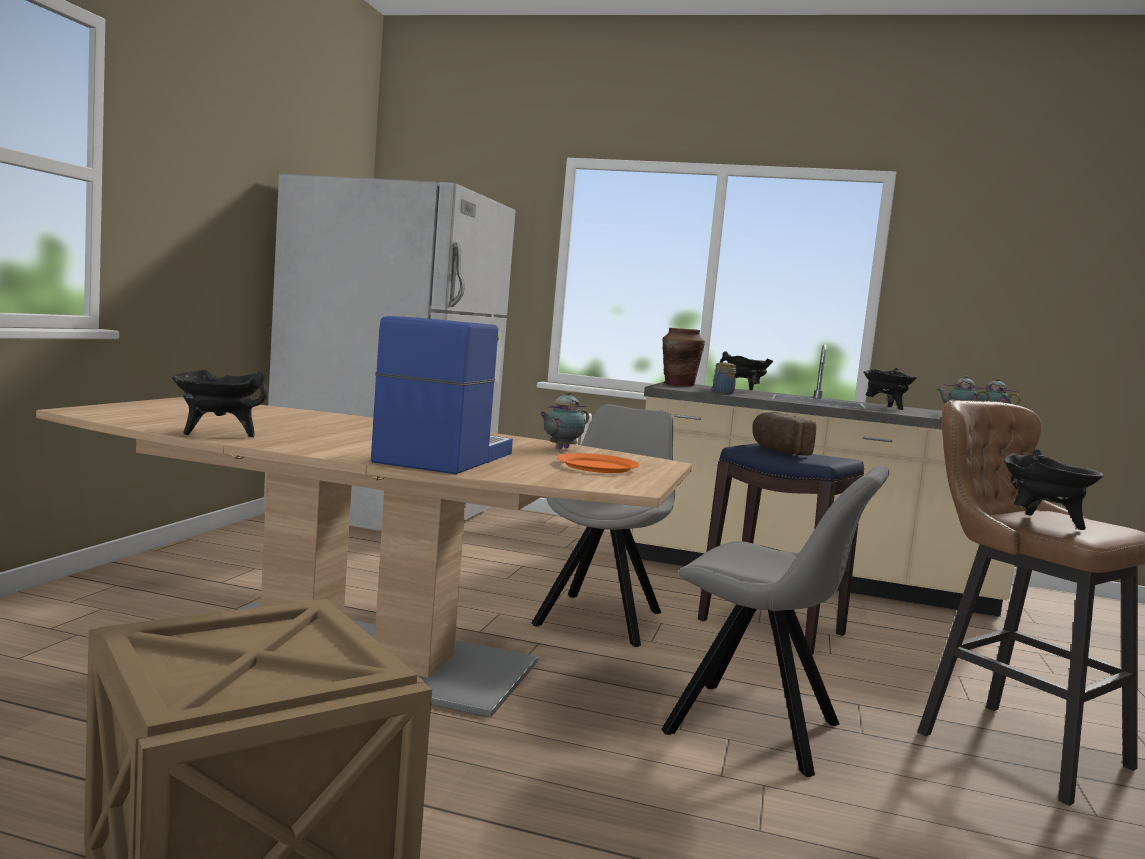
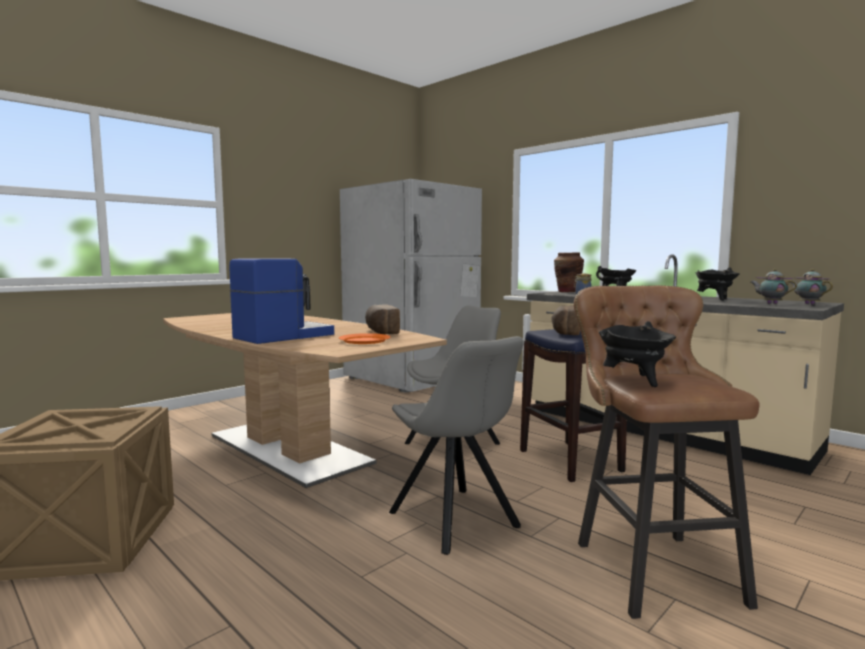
camera: 30 degrees right, 0 degrees up
(217, 433) = (206, 326): black cooking pot -> none
(561, 448) = (380, 331): teapot -> bread

